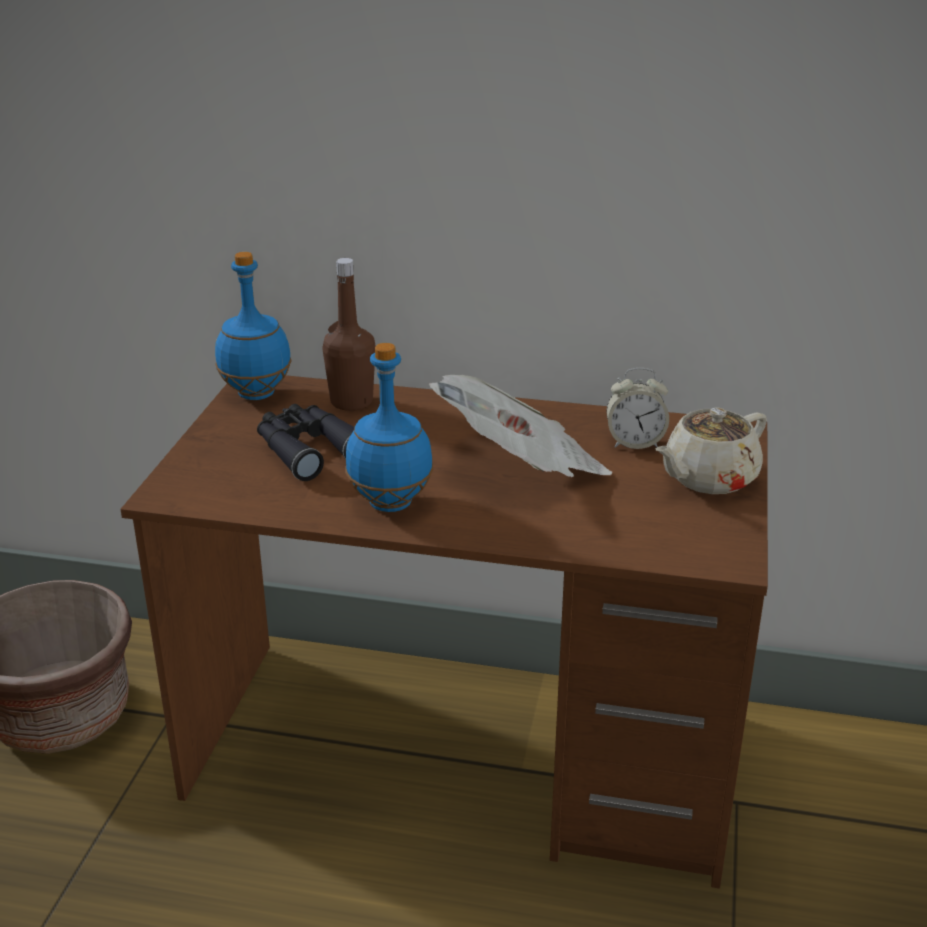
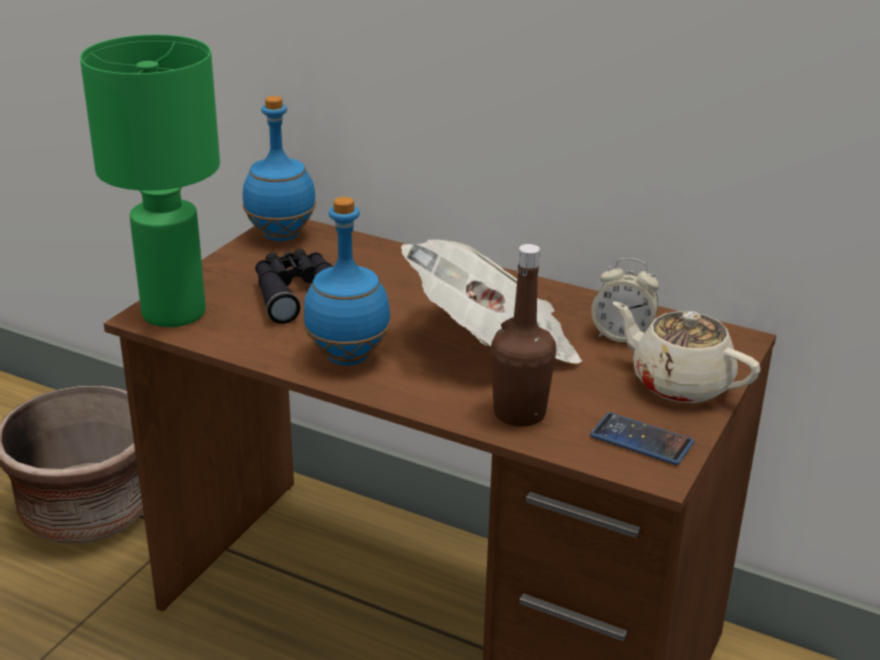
camera: 15 degrees right, 0 degrees up
(188, 488) = (172, 313): none -> green table lamp
(351, 402) = (364, 255): brown bottle -> brown bottle (519, 413)
(703, 535) = (641, 440): none -> phone
(708, 478) = (679, 383): beige teapot -> beige teapot turned 60 degrees clockwise

